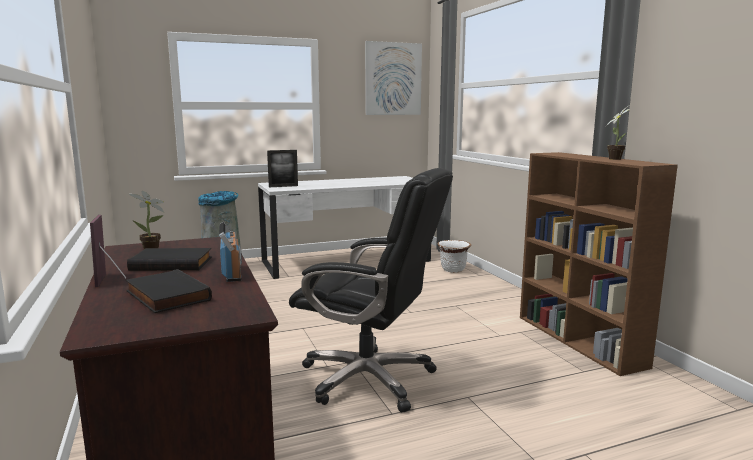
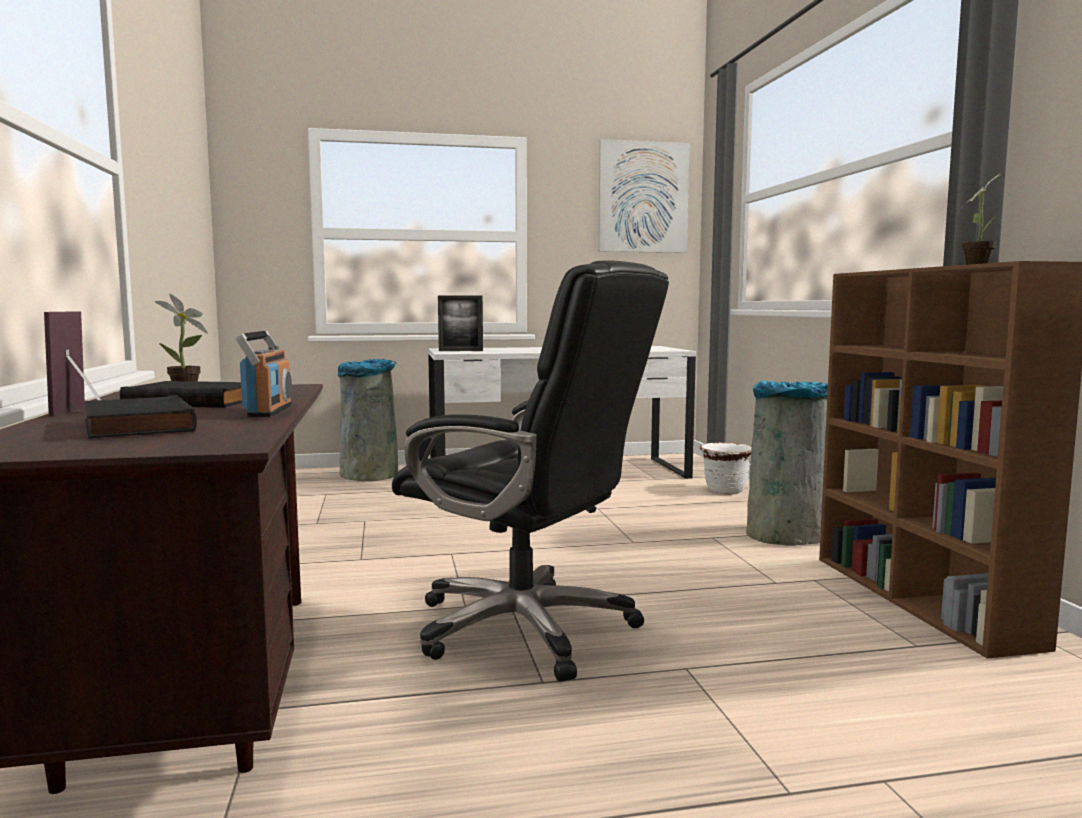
camera: 10 degrees right, 5 degrees down
(498, 301) = (789, 535): none -> grey trash can

